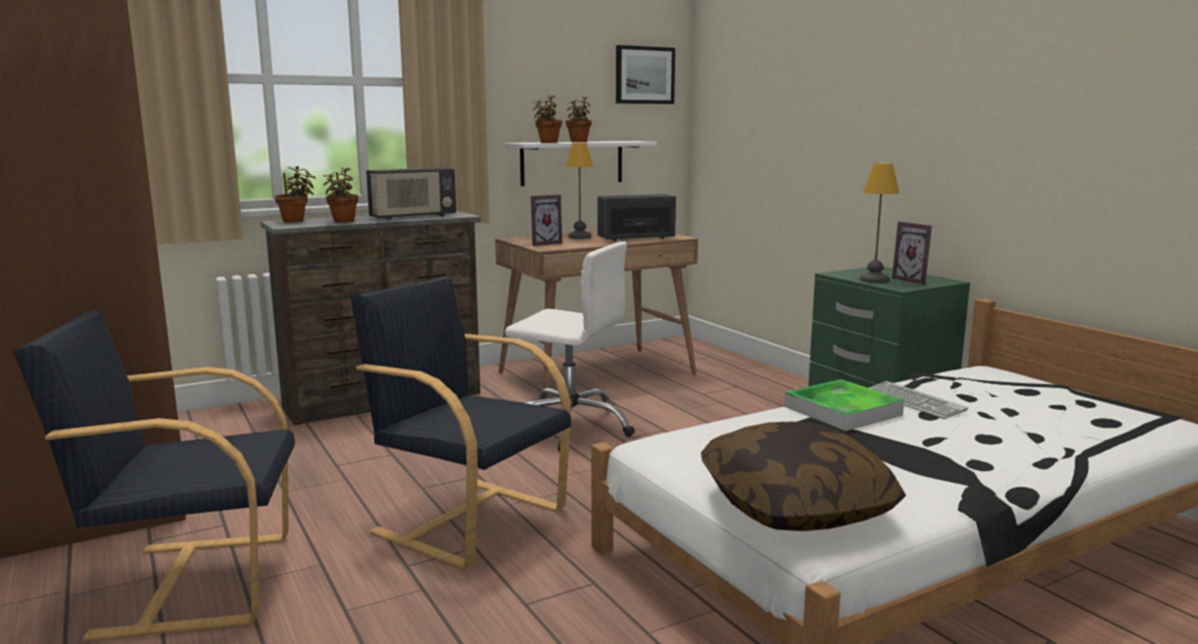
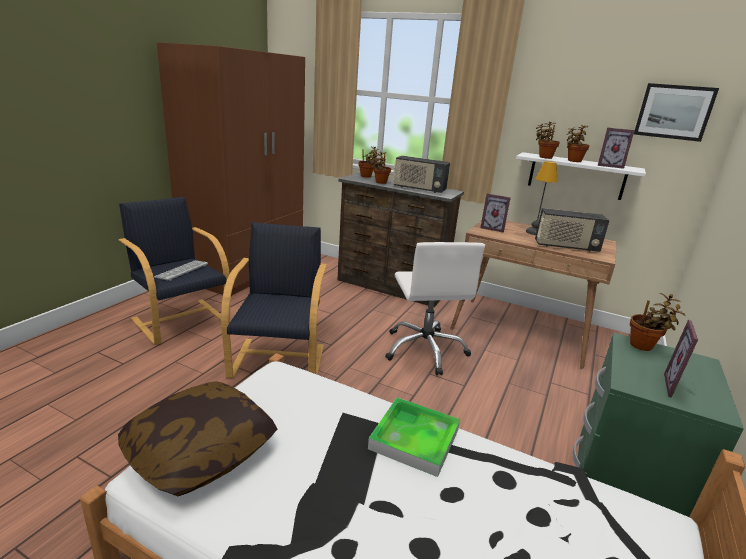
camera: 55 degrees right, 10 degrees up
(615, 141) = (609, 166): none -> picture frame
(636, 238) = (565, 247): radio -> radio turned 150 degrees clockwise
(846, 272) = (644, 346): none -> potted plant
(873, 280) = (634, 365): table lamp -> none
(913, 401) = (478, 478): keyboard -> keyboard (182, 271)

